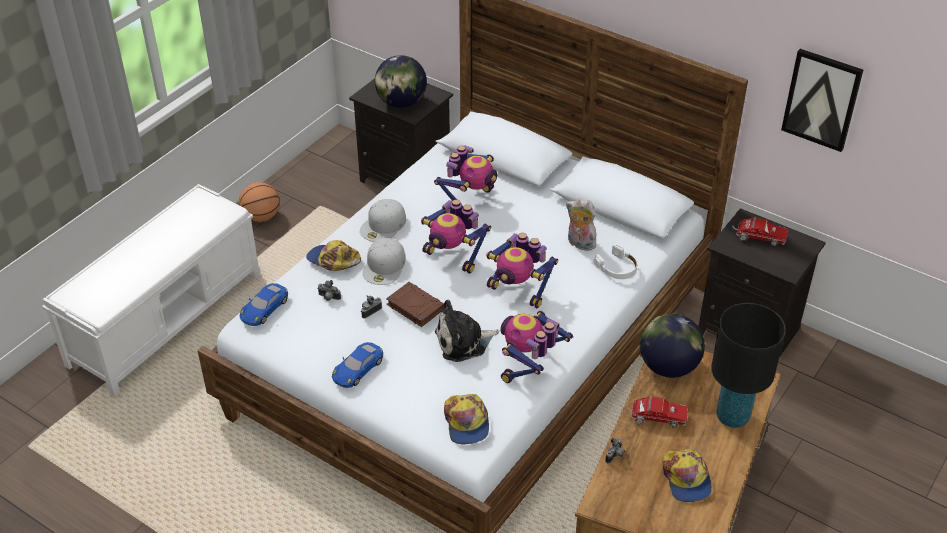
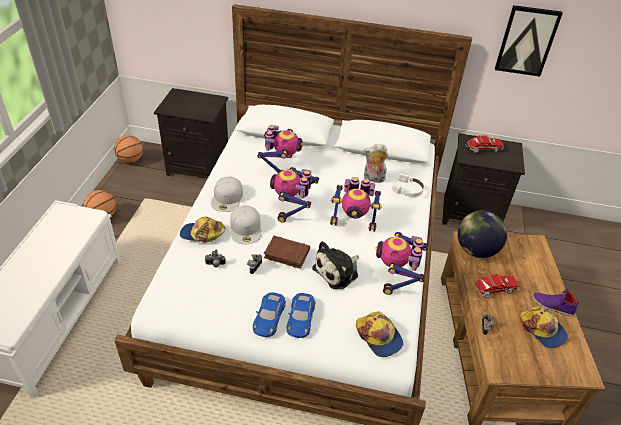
camera: 25 degrees left, 0 degrees up
(264, 308) = (165, 287): blue toy car -> blue toy car (300, 317)
(325, 151) = (131, 160): none -> basketball
(401, 103) = (194, 109): globe -> none
(453, 257) = (292, 209): toy robot -> toy robot turned 90 degrees clockwise
(721, 458) = (552, 306): none -> purple shoe
(732, 416) = (538, 273): black table lamp -> none

